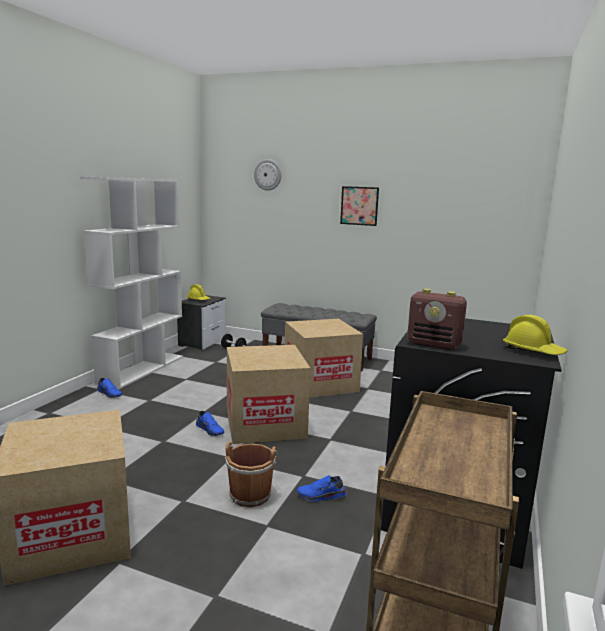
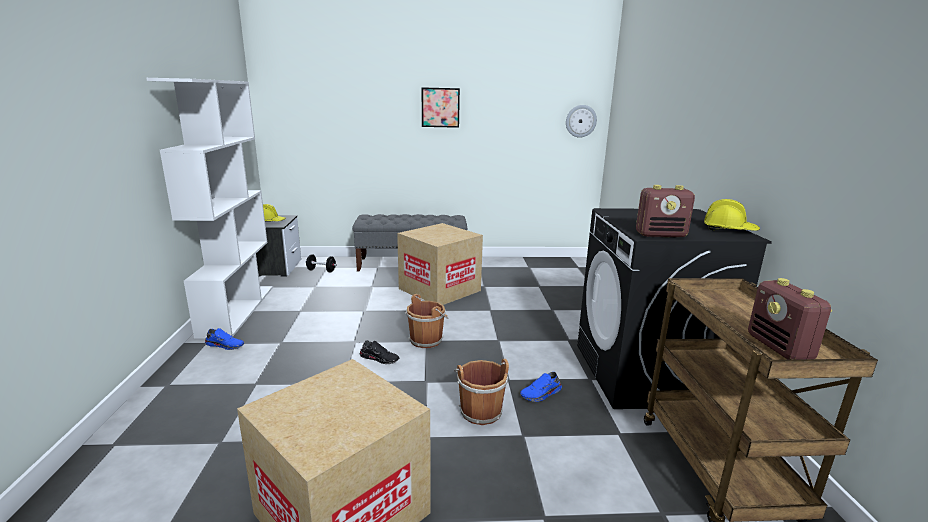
camera: 25 degrees left, 5 degrees up
(210, 430) = (380, 358): blue shoe -> black shoe
(265, 424) = (427, 340): cardboard box -> brown bucket
(268, 175) = (334, 75): wall clock -> wall clock (580, 121)
(442, 477) = (780, 348): none -> radio

